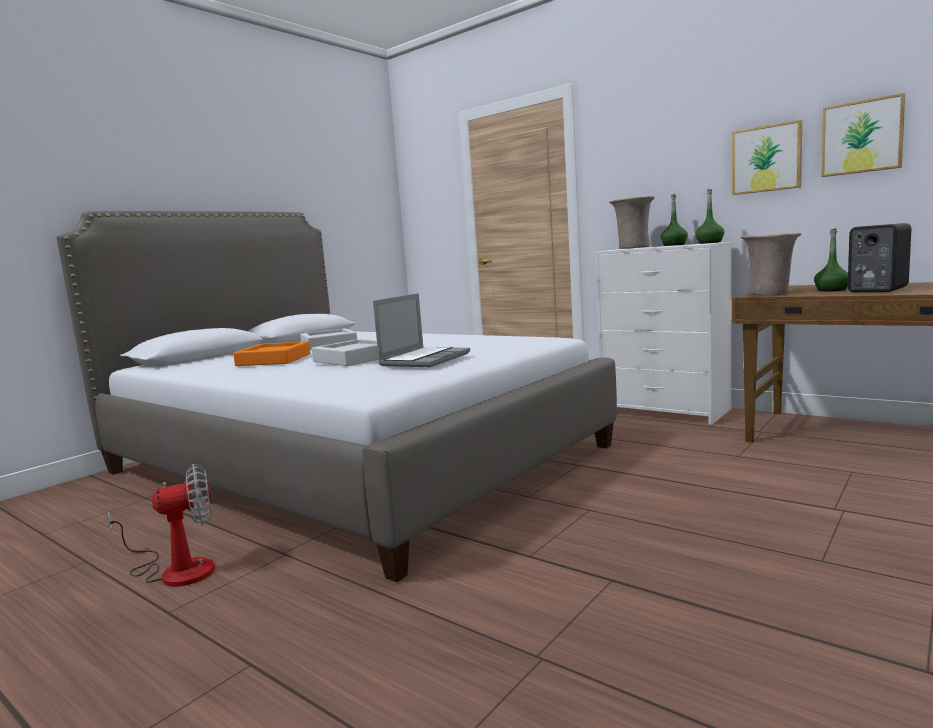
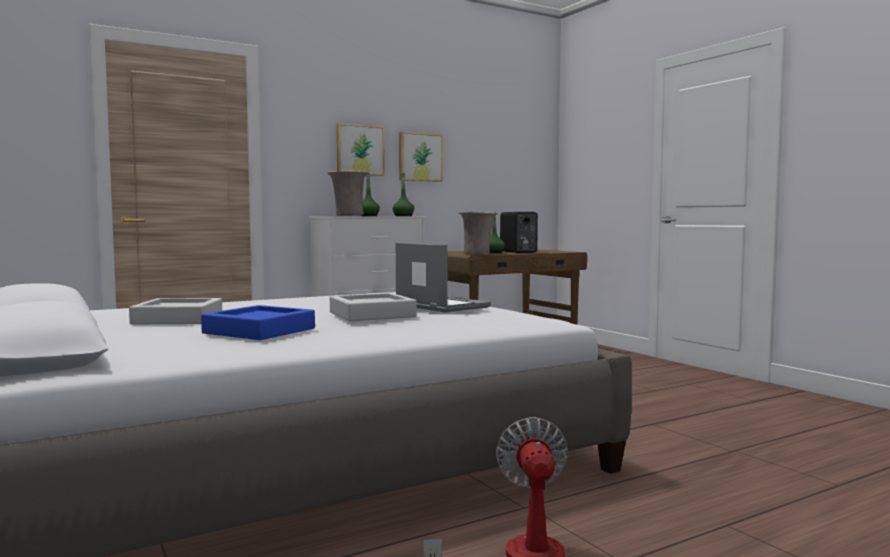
camera: 70 degrees left, 5 degrees down
(274, 360) = (259, 331): orange tray -> blue tray
(862, 137) = (470, 154): picture -> picture (359, 150)

